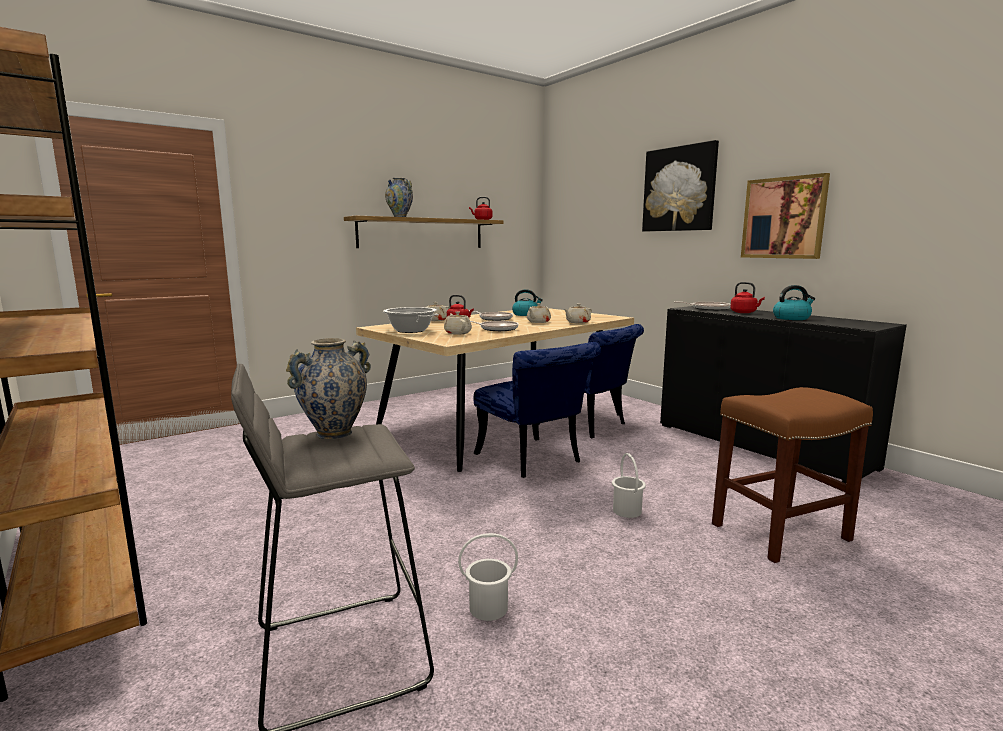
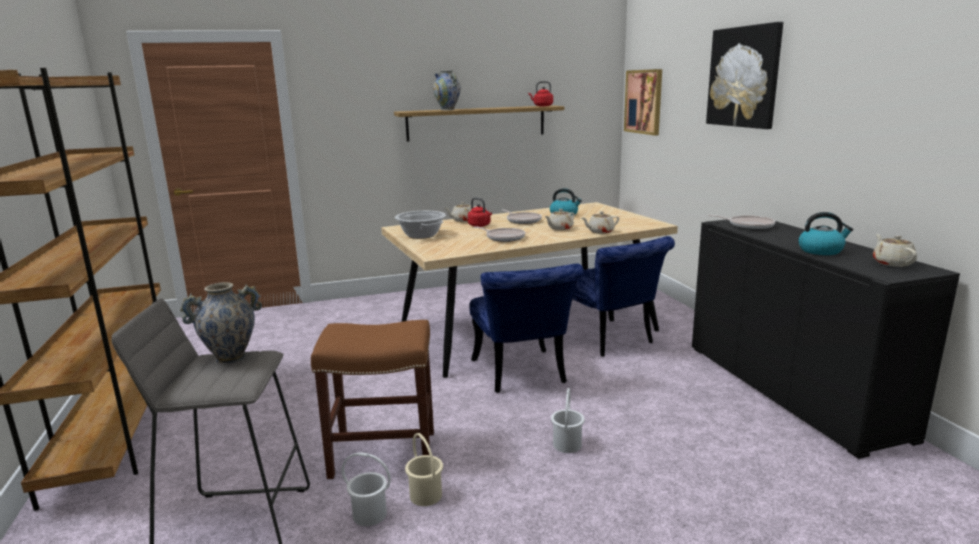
camera: 20 degrees right, 5 degrees up
(457, 333) = (458, 242): beige teapot -> beige teapot (892, 263)
(533, 578) = (425, 496): none -> beige bucket
(744, 312) = (781, 235): red kettle -> none
(779, 533) = (706, 498): brown stool -> brown stool (381, 454)
(783, 218) = (842, 123): picture -> picture (643, 101)

